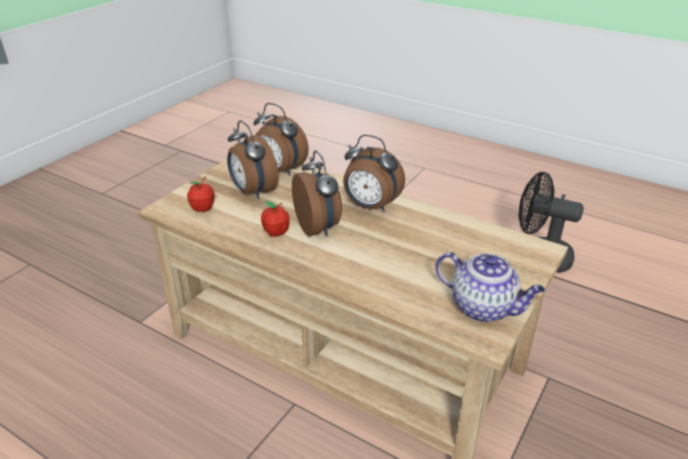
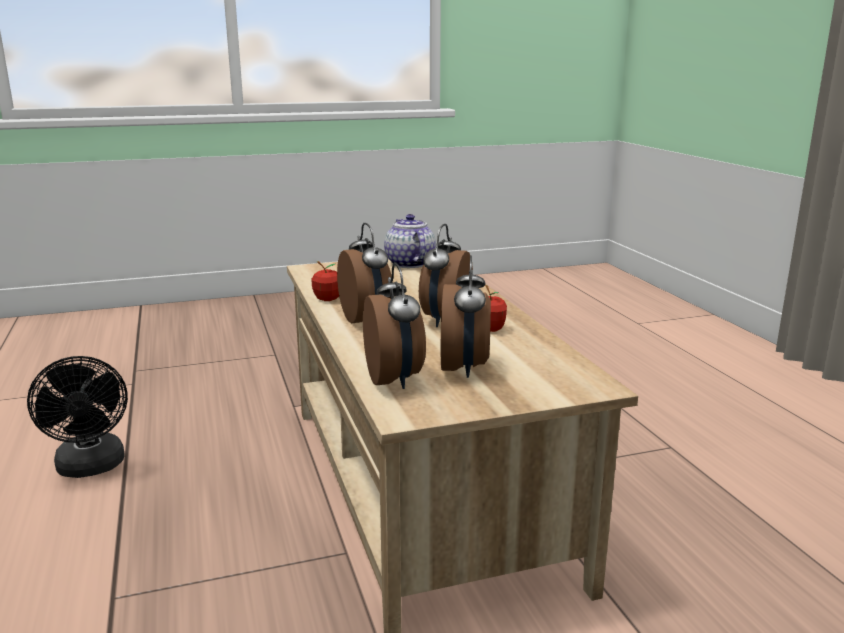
camera: 140 degrees left, 15 degrees down
(203, 208) = (547, 371): apple -> apple (327, 299)

